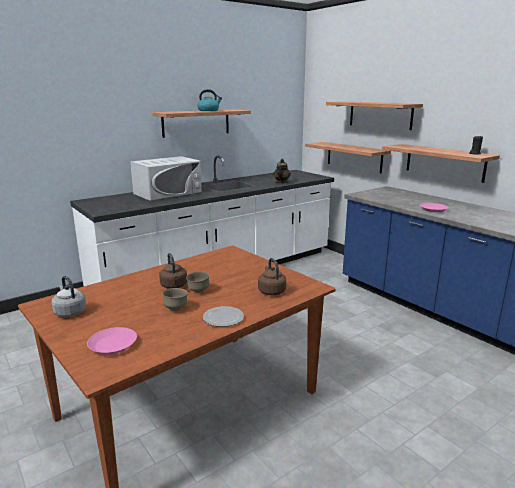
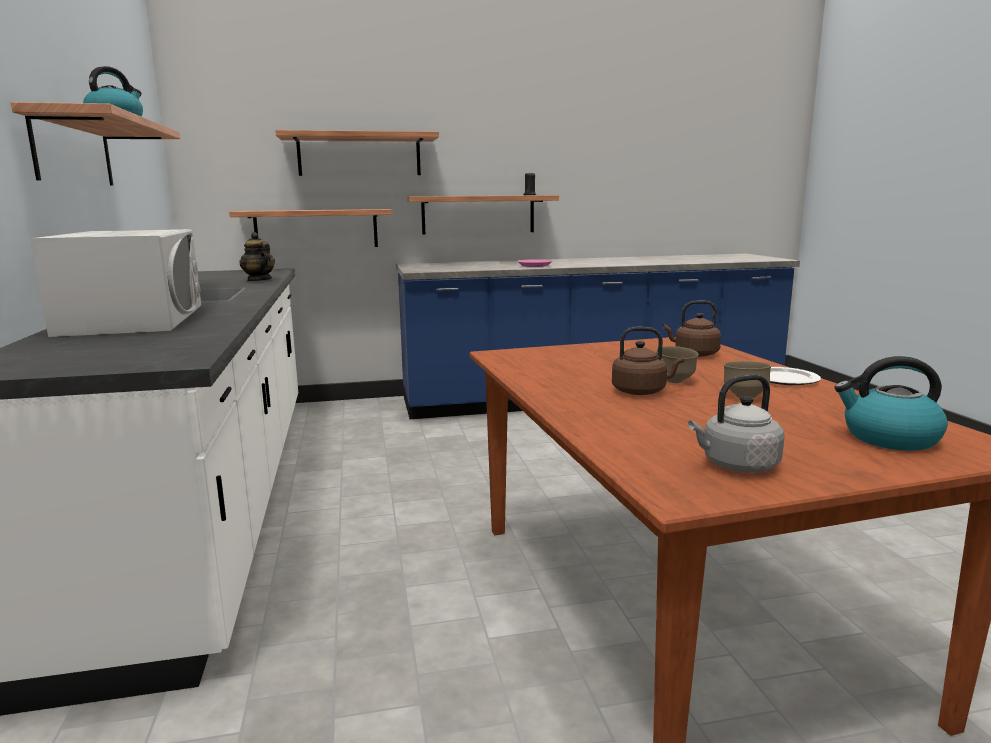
camera: 65 degrees left, 5 degrees down
(112, 345) = (889, 438): pink plate -> kettle

